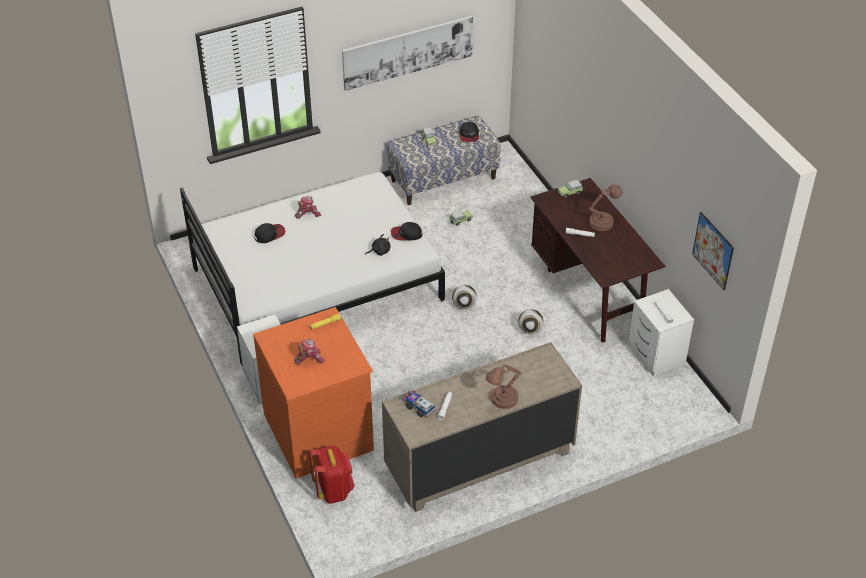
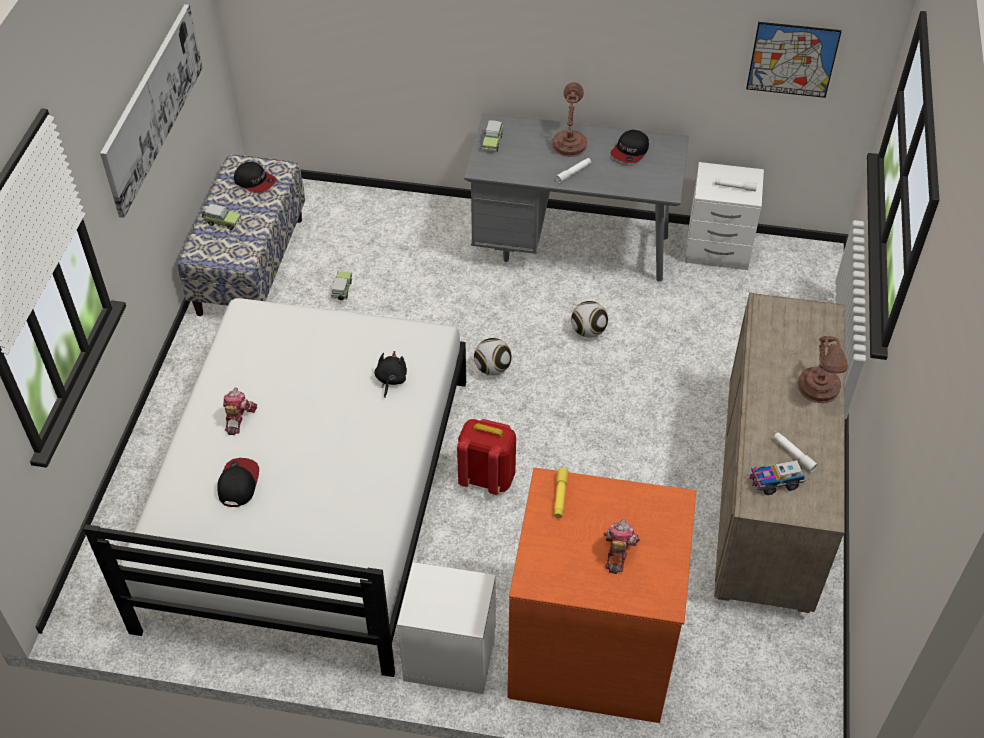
camera: 55 degrees left, 5 degrees up
(333, 490) = (712, 687): red backpack -> red backpack (487, 477)
(406, 234) = (385, 336): cap -> cap (630, 151)
(589, 292) = (572, 247): brown desk -> grey desk

